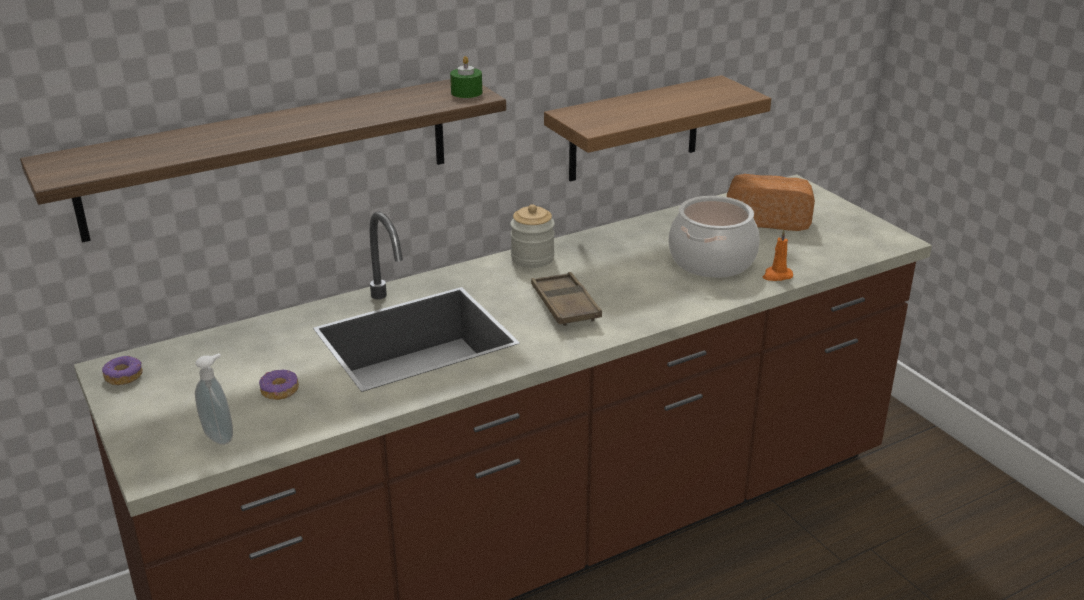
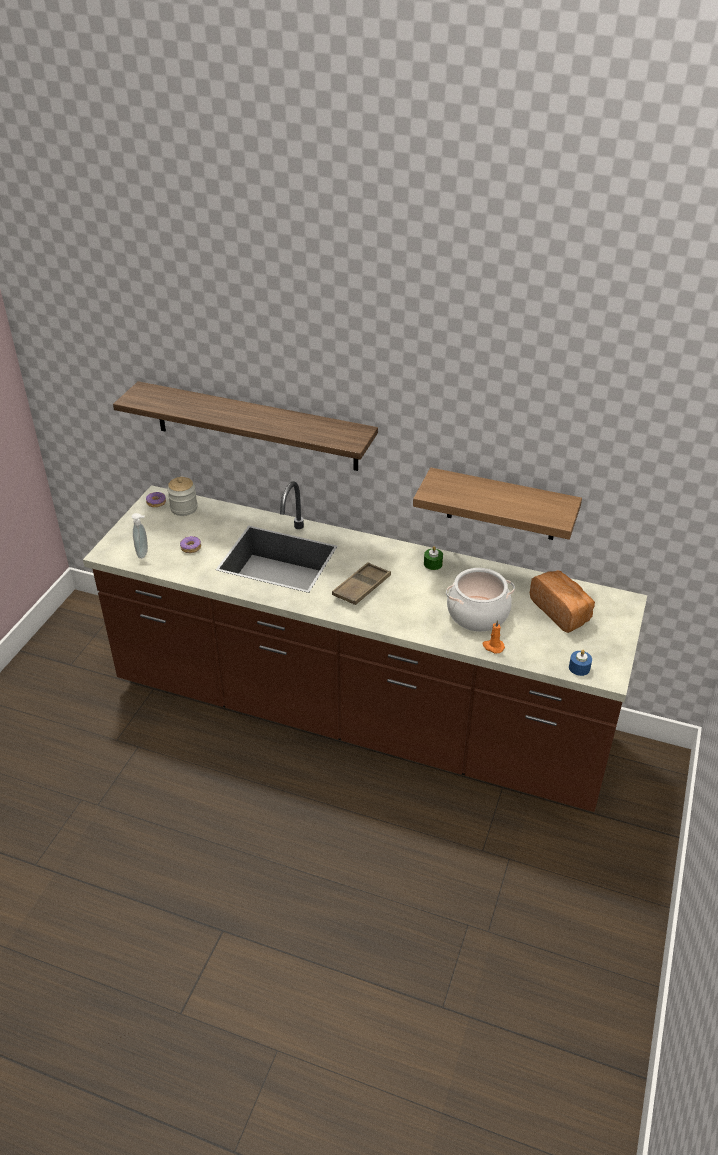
camera: 50 degrees right, 10 degrees up
(466, 92) = (352, 438): green candle -> green candle (433, 564)
(532, 258) = (395, 551): jar -> jar (184, 508)
(865, 248) = (579, 668): none -> blue candle

